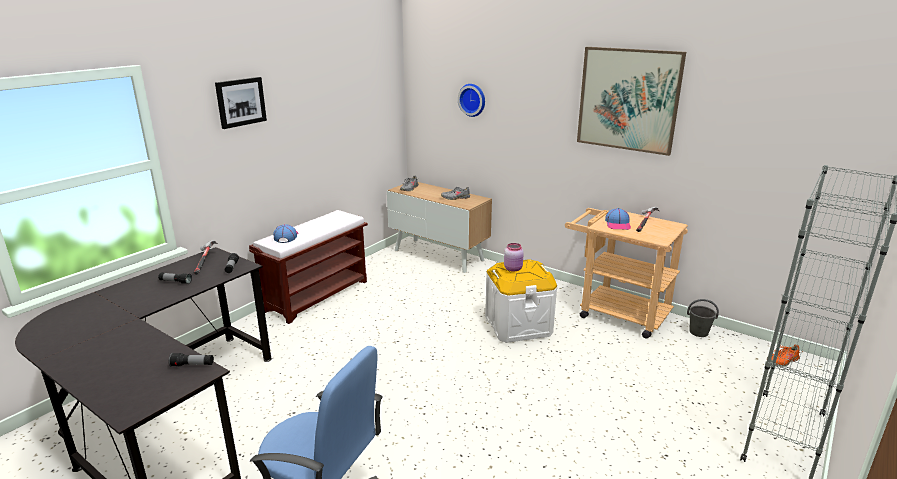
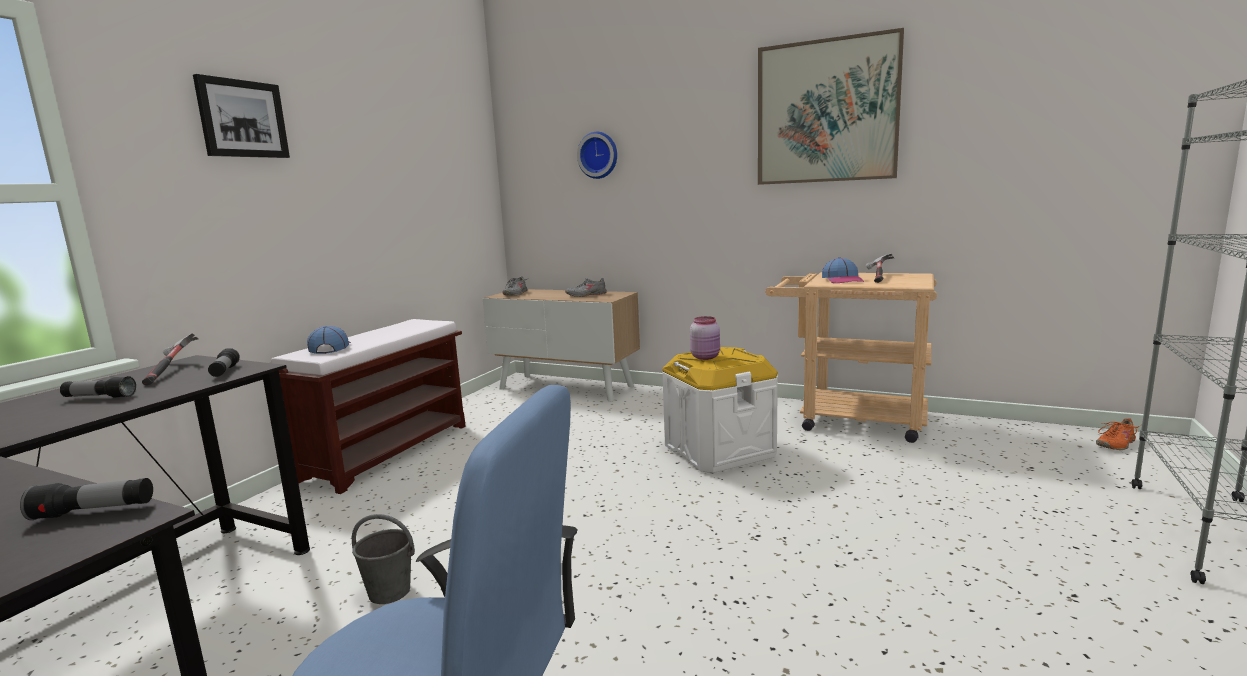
camera: 10 degrees left, 10 degrees down
(699, 332) = (977, 427): grey bucket -> grey bucket (390, 592)

